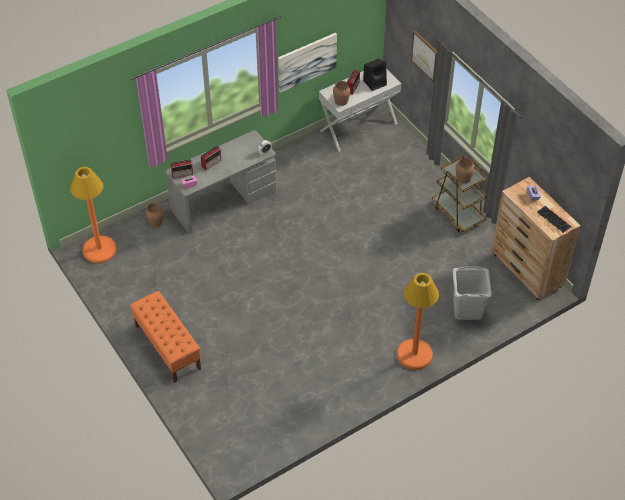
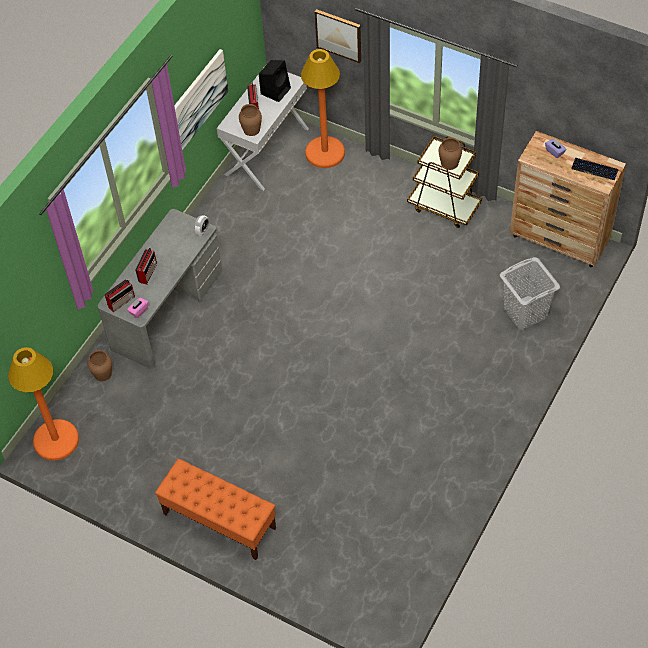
camera: 25 degrees left, 5 degrees up
(414, 355) = (503, 393): orange floor lamp -> orange floor lamp (325, 153)

